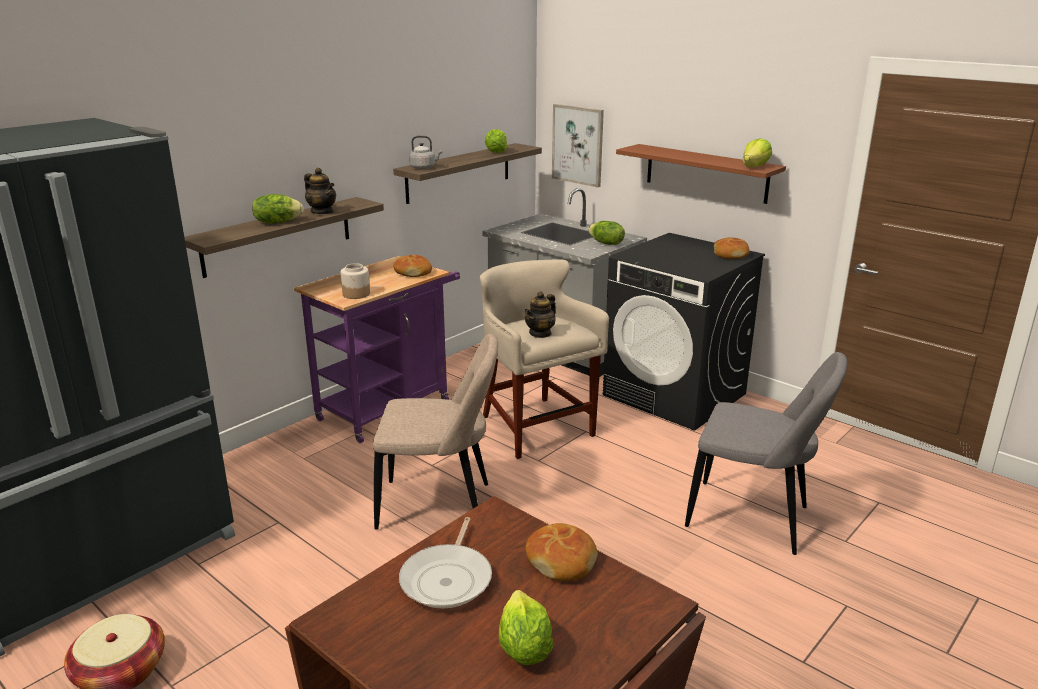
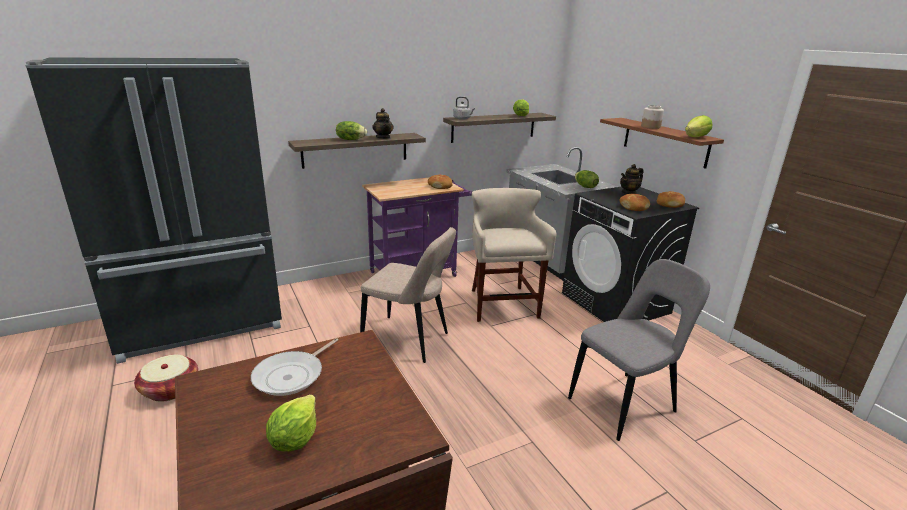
camera: 20 degrees right, 0 degrees up
(356, 294) = (394, 193): jar -> jar (650, 127)
(540, 333) = (505, 237): teapot -> teapot (629, 193)
(561, 561) = (376, 385): bread -> bread (634, 207)
(578, 145) = (583, 117): picture -> none
(753, 519) = (625, 404): grey chair -> grey chair turned 75 degrees counterclockwise

